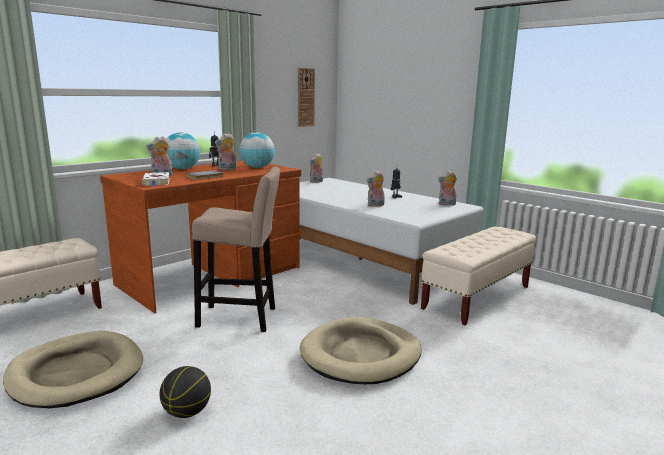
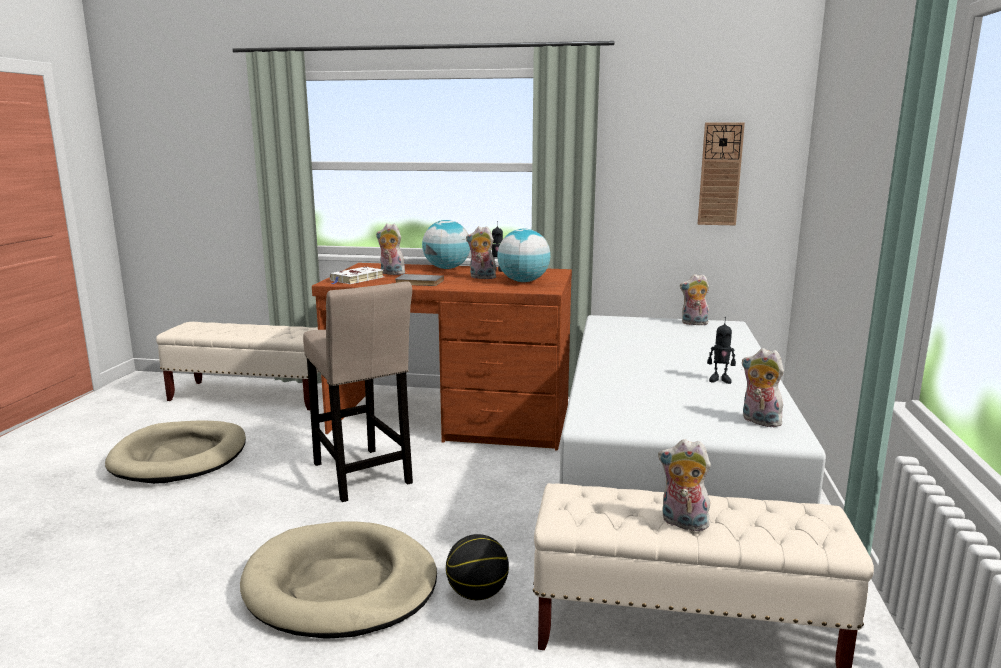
camera: 55 degrees right, 0 degrees up
(187, 412) = (139, 531): basketball -> basketball (477, 594)
(375, 205) = (630, 382): plush toy -> plush toy (682, 523)

